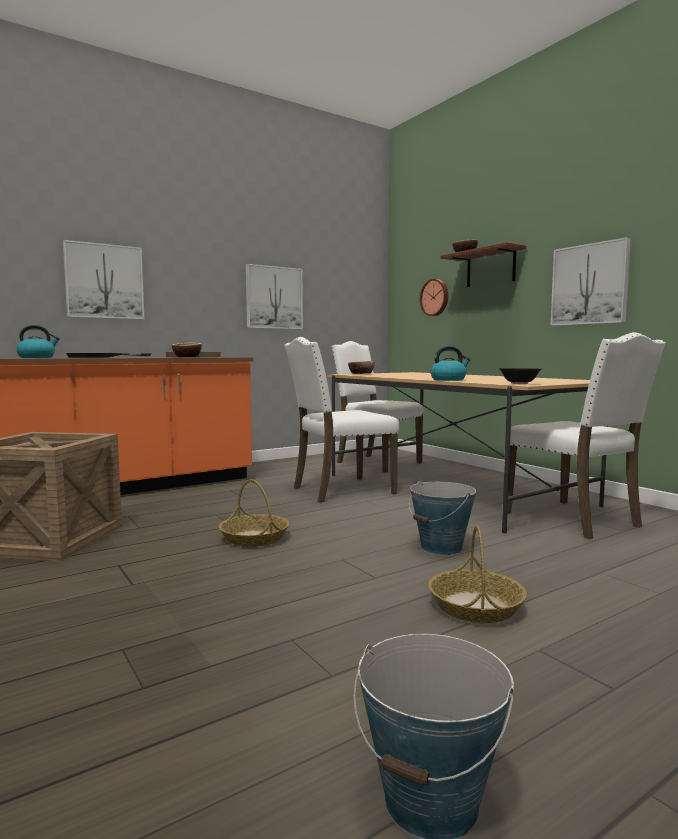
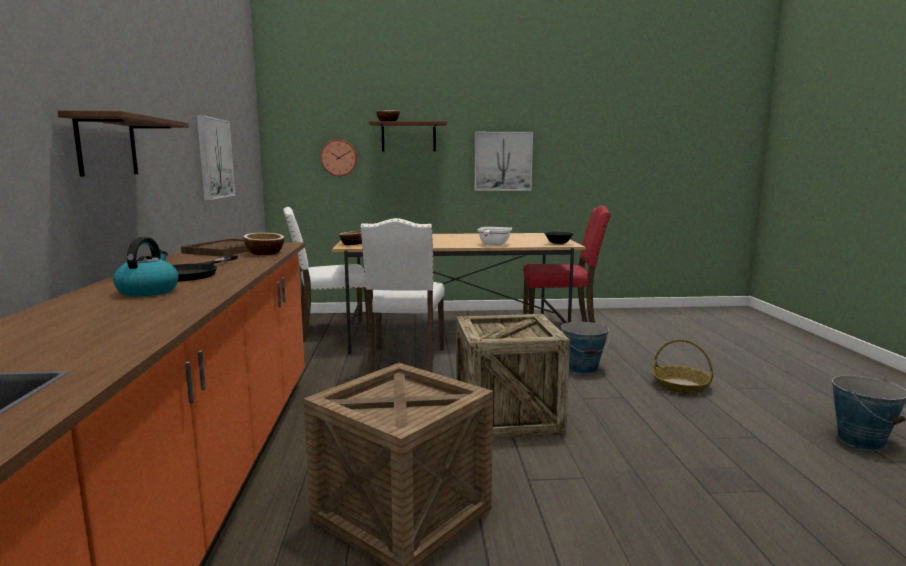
camera: 60 degrees left, 5 degrees up
(104, 281) = (107, 146): picture -> brown shelf
(254, 538) = (507, 415): basket -> crate
(448, 380) = (493, 245): kettle -> frying pan
(575, 519) = (560, 329): white chair -> red chair

